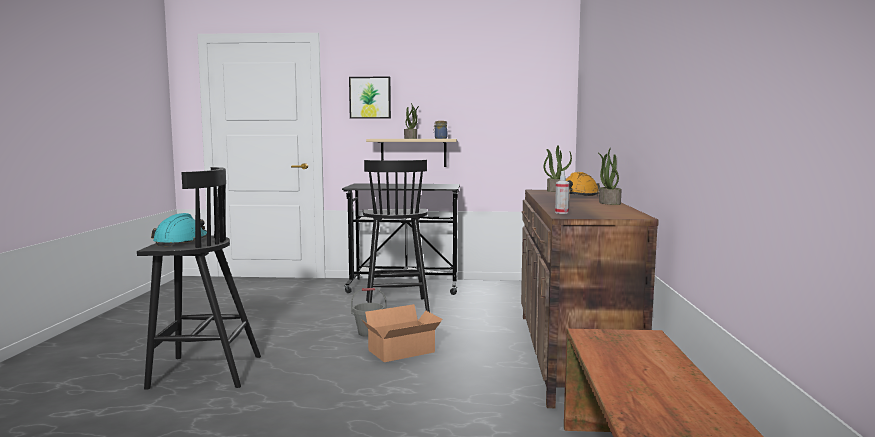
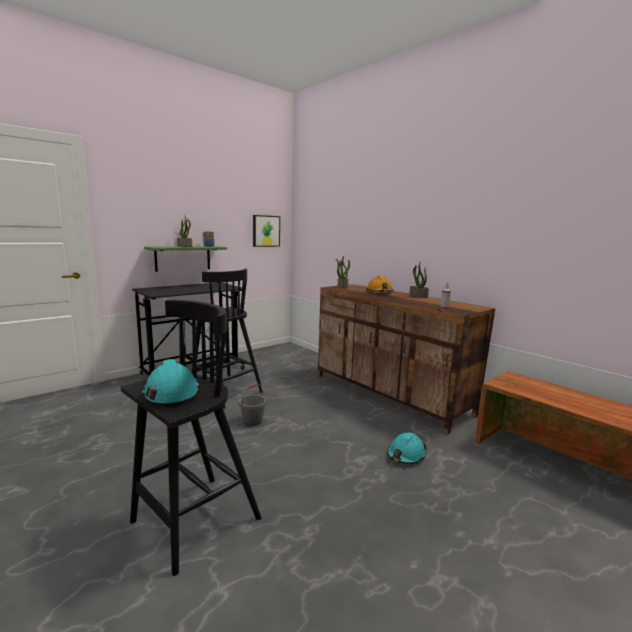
camera: 45 degrees left, 5 degrees up
(370, 97) = (141, 208): picture -> picture (265, 231)
(404, 352) = (307, 427): cardboard box -> none
(413, 152) = (183, 258): beige shelf -> green shelf
(446, 403) = (405, 455): none -> turquoise hard hat

